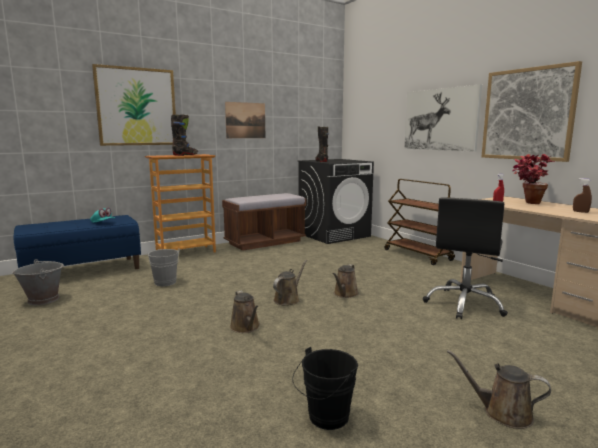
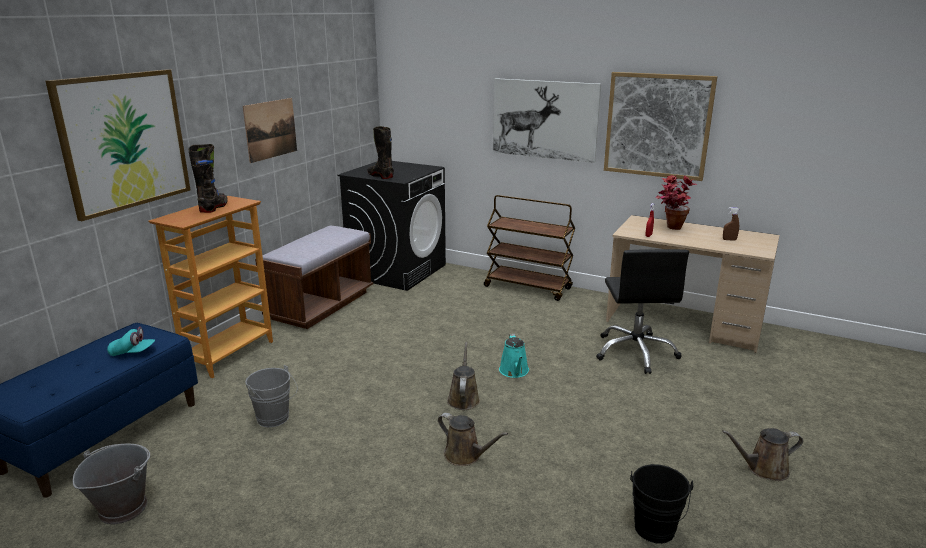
camera: 30 degrees left, 10 degrees up
(345, 294) = (514, 371): brown watering can -> turquoise watering can

